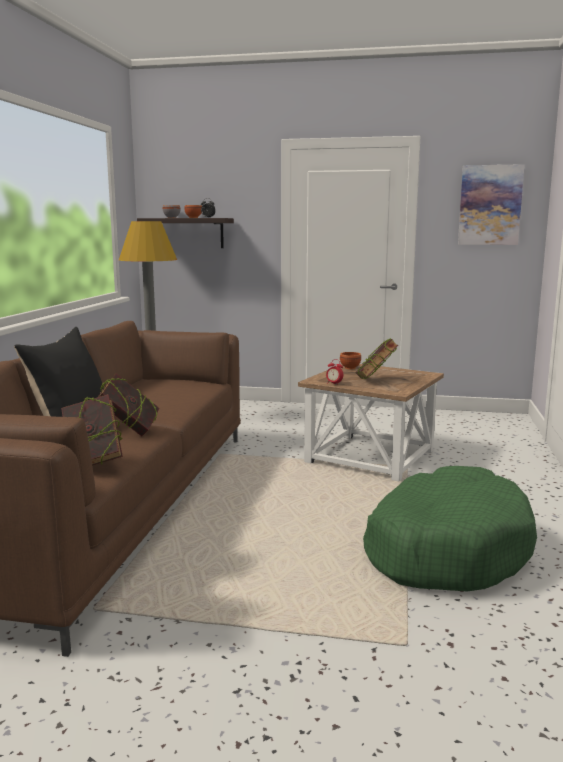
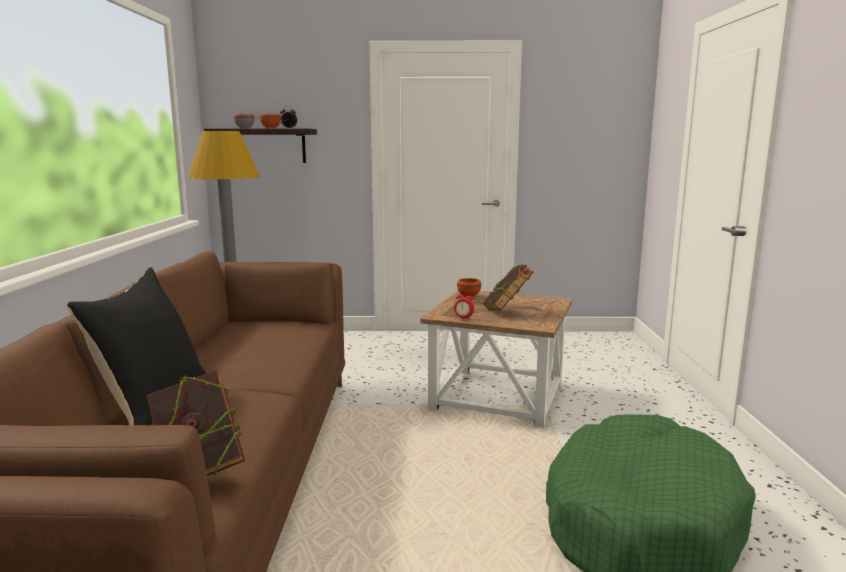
camera: 10 degrees left, 0 degrees up
(130, 431) = (236, 406): book -> none
(490, 205) = (594, 116): picture -> none

